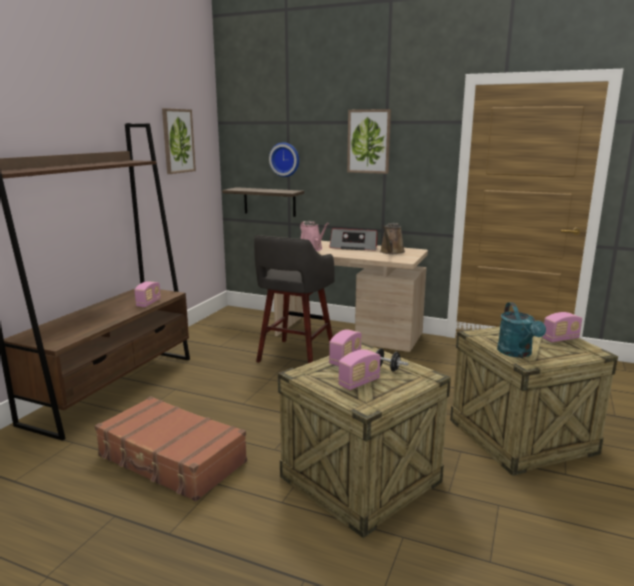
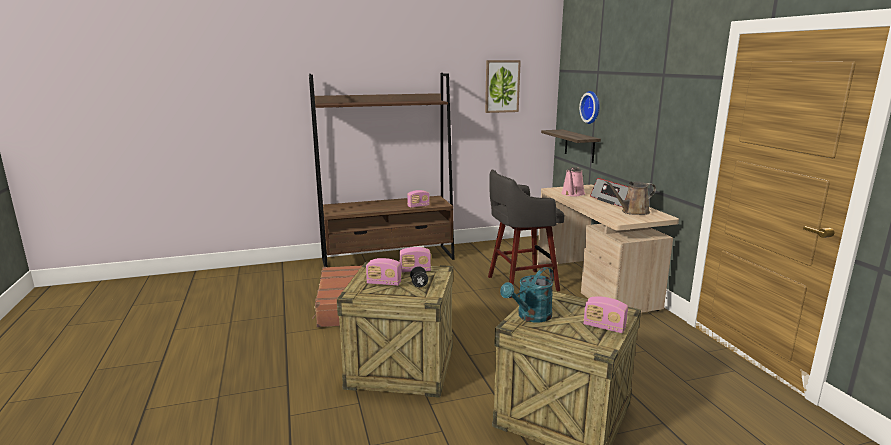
camera: 50 degrees right, 0 degrees up
(369, 141) = (647, 94): picture -> none

